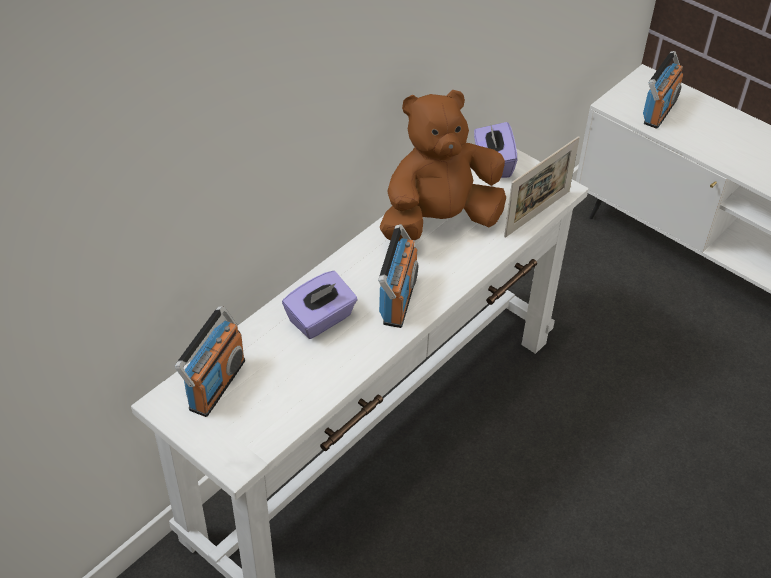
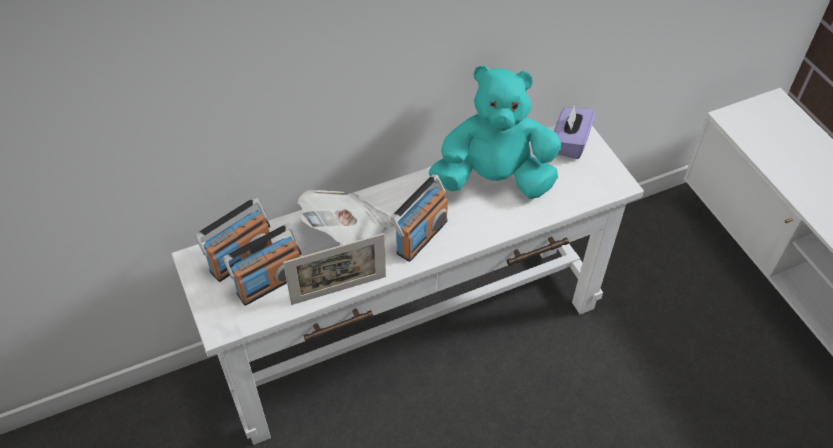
camera: 25 degrees right, 5 degrees up
(321, 319) = (350, 232): purple tissue box -> newspaper
(439, 221) = (494, 179): brown plush toy -> turquoise plush toy
(537, 213) = (583, 199): picture frame -> picture frame (339, 290)
(659, 111) = (771, 136): radio -> radio (269, 283)

